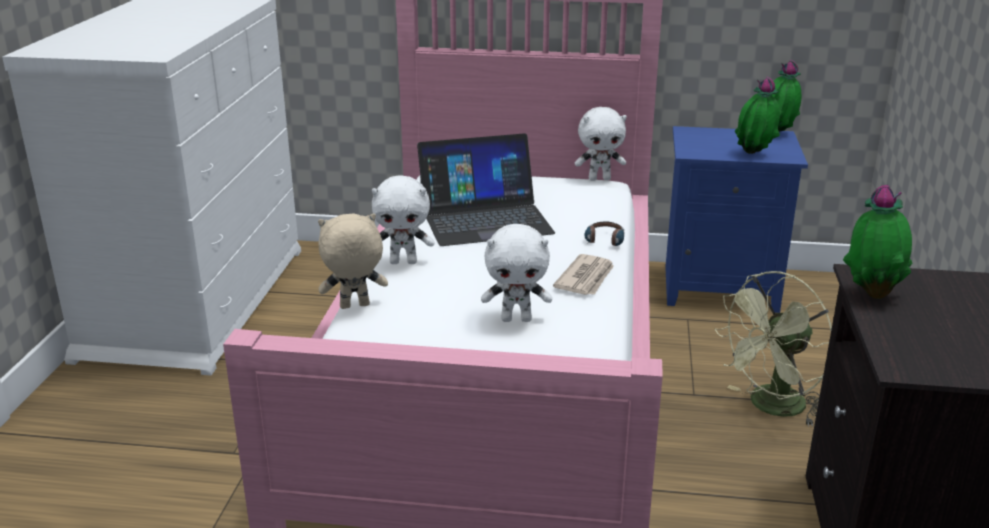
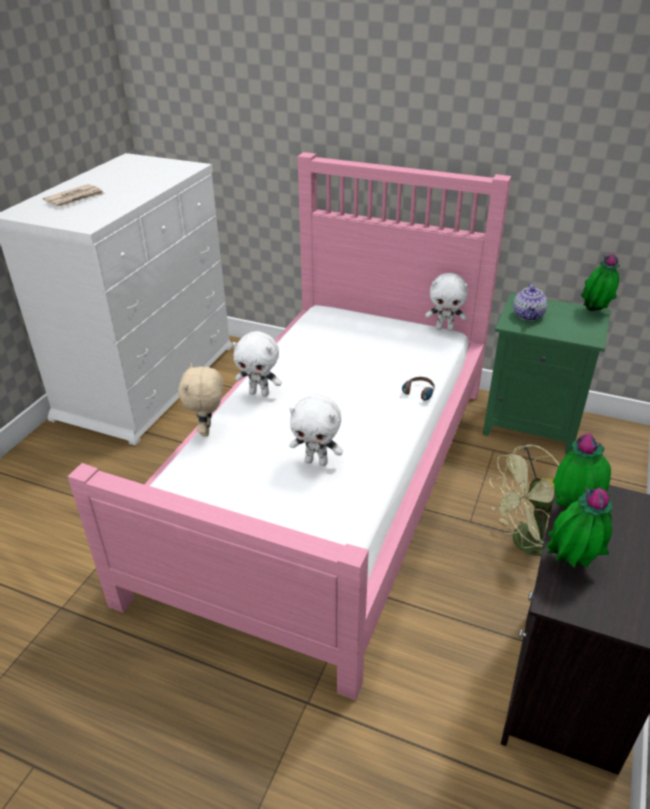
camera: 15 degrees right, 10 degrees up
(354, 307) = (207, 430): beige plush toy -> beige plush toy turned 90 degrees counterclockwise
(485, 218) = (337, 359): laptop -> none
(586, 278) = (387, 429): newspaper -> newspaper (76, 198)
(706, 144) = (528, 315): none -> teapot
(721, 288) = (533, 424): blue nightstand -> green nightstand
(754, 155) = (562, 332): potted plant -> potted plant (570, 565)

